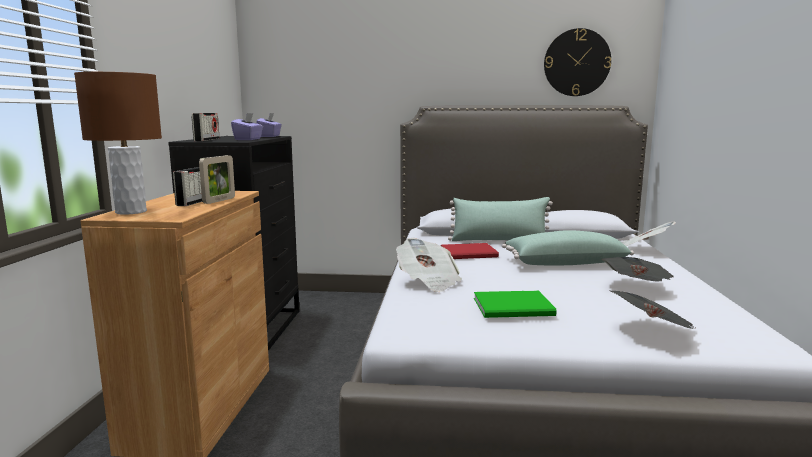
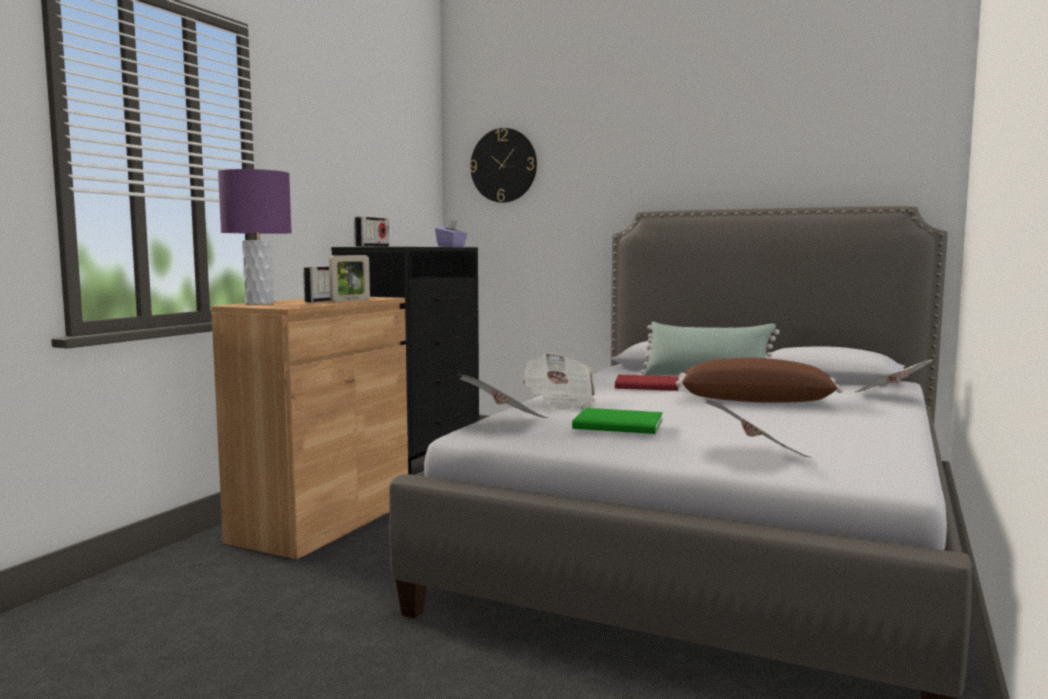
camera: 20 degrees right, 5 degrees down
(131, 212) = (259, 303): brown table lamp -> purple table lamp
(248, 139) = (414, 246): purple tissue box -> none
(564, 263) = (756, 400): green pillow -> brown pillow
(577, 62) = (847, 151): wall clock -> wall clock (503, 165)
(637, 287) = (811, 425): newspaper -> newspaper (504, 421)

